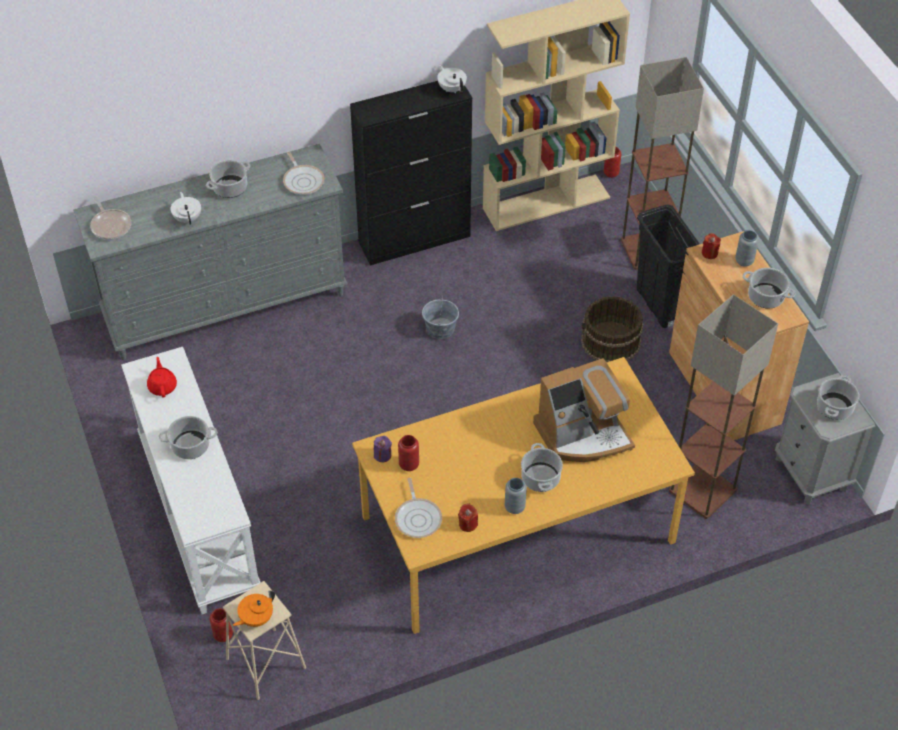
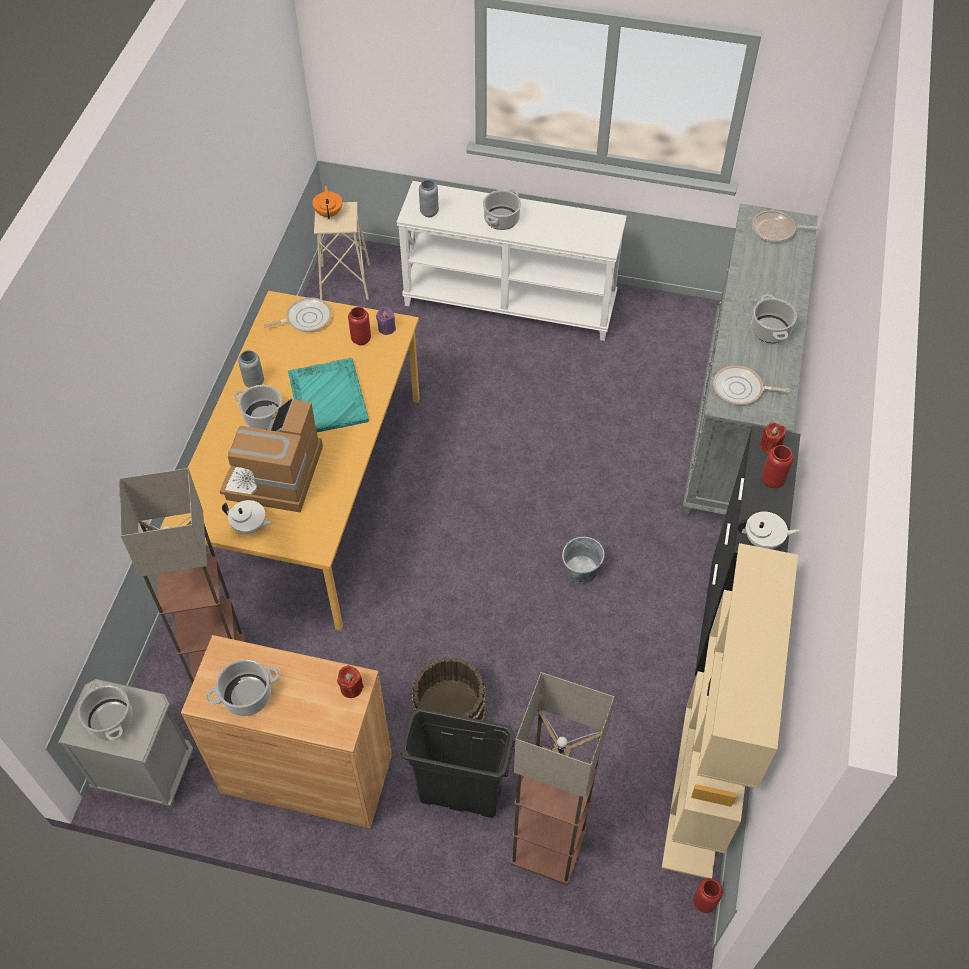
camera: 125 degrees right, 5 degrees up
(162, 386) = (579, 228): red teapot -> none
(188, 218) = (746, 283): white teapot -> white teapot (250, 526)
(223, 635) = (390, 271): red vase -> red vase (772, 480)
(418, 518) = (306, 318): frying pan -> frying pan turned 135 degrees clockwise
(468, 524) = (269, 345): red candle -> red candle (770, 446)
(485, 449) = (328, 397): none -> turquoise tray
(744, 261) = (311, 714): grey vase -> grey vase (429, 212)

